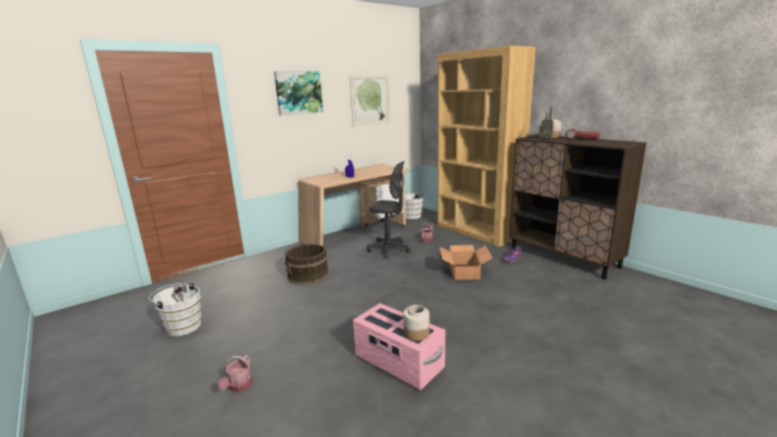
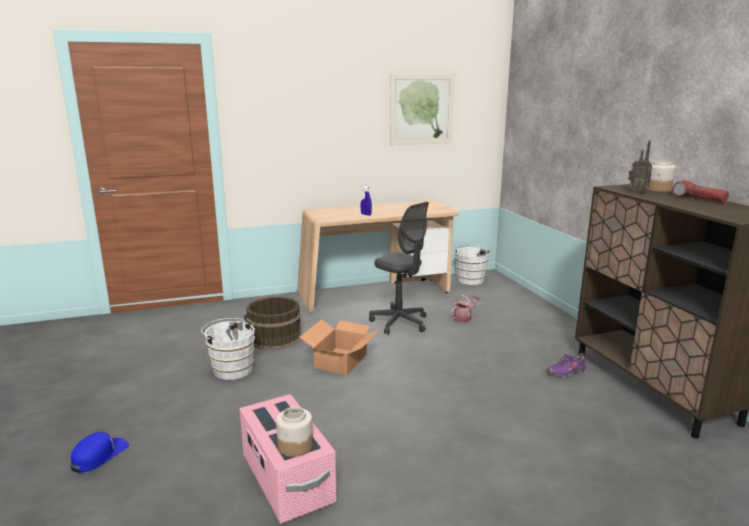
camera: 20 degrees right, 0 degrees up
(182, 326) = (100, 369): white bucket -> white bucket (231, 369)
(239, 386) = (99, 455): watering can -> blue cap
(298, 92) = (312, 96): picture -> none
(464, 272) = (477, 376): cardboard box -> cardboard box (341, 361)
(477, 231) = (547, 319): brown bookcase -> none

